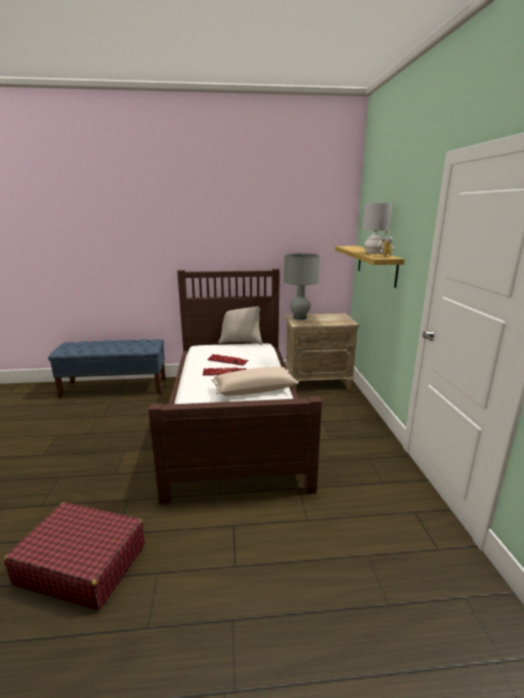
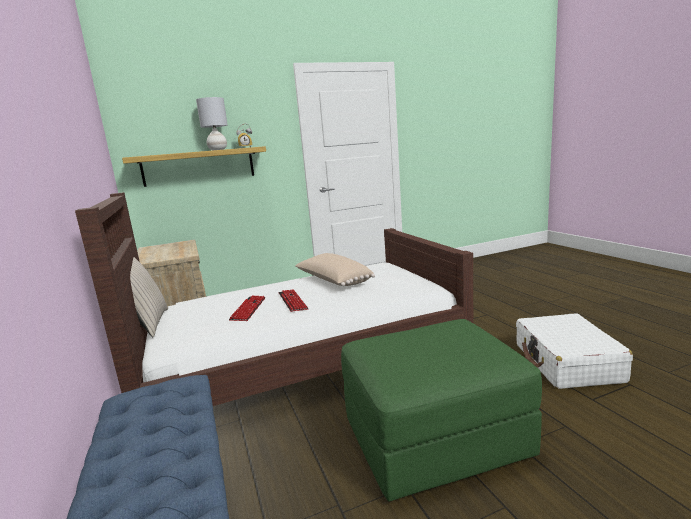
camera: 105 degrees left, 5 degrees down
(82, 564) = (566, 363): red suitcase -> white suitcase
(102, 449) = (434, 439): none -> green ottoman
(299, 317) = (154, 257): grey table lamp -> none

